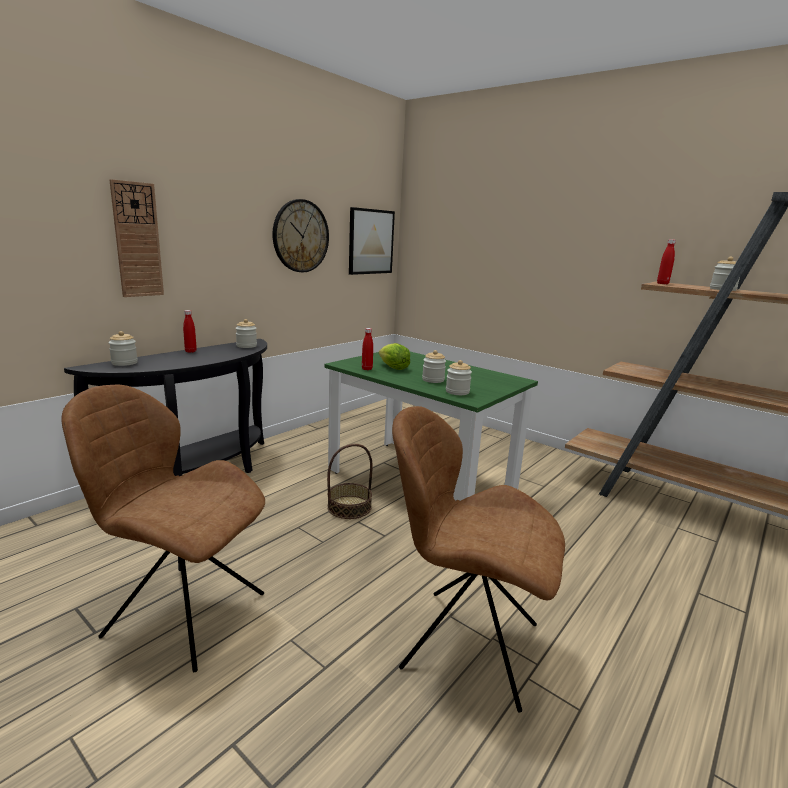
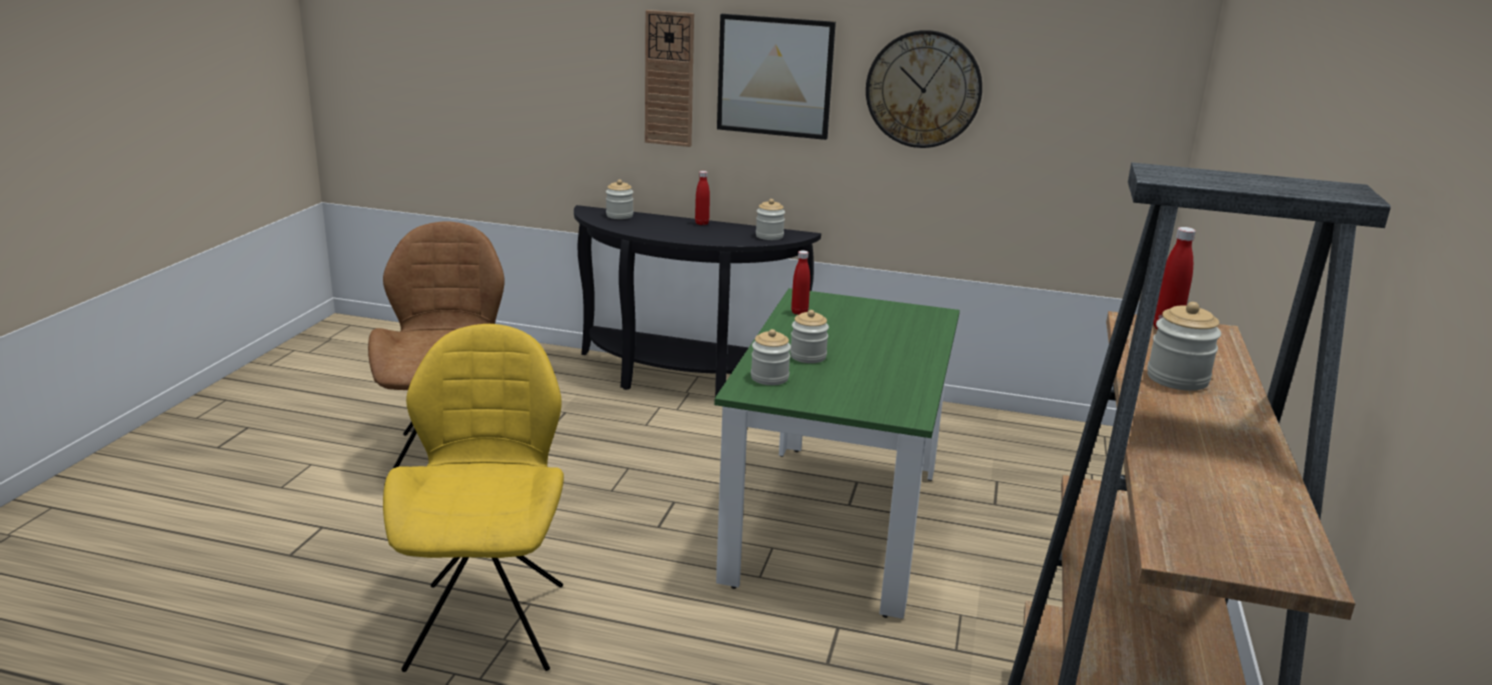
camera: 65 degrees right, 5 degrees up
(349, 507) = (702, 487): basket -> none
(371, 242) = (1102, 110): picture -> picture (775, 76)
(393, 367) = (833, 325): lettuce -> none
(465, 643) = (489, 621): brown chair -> yellow chair

